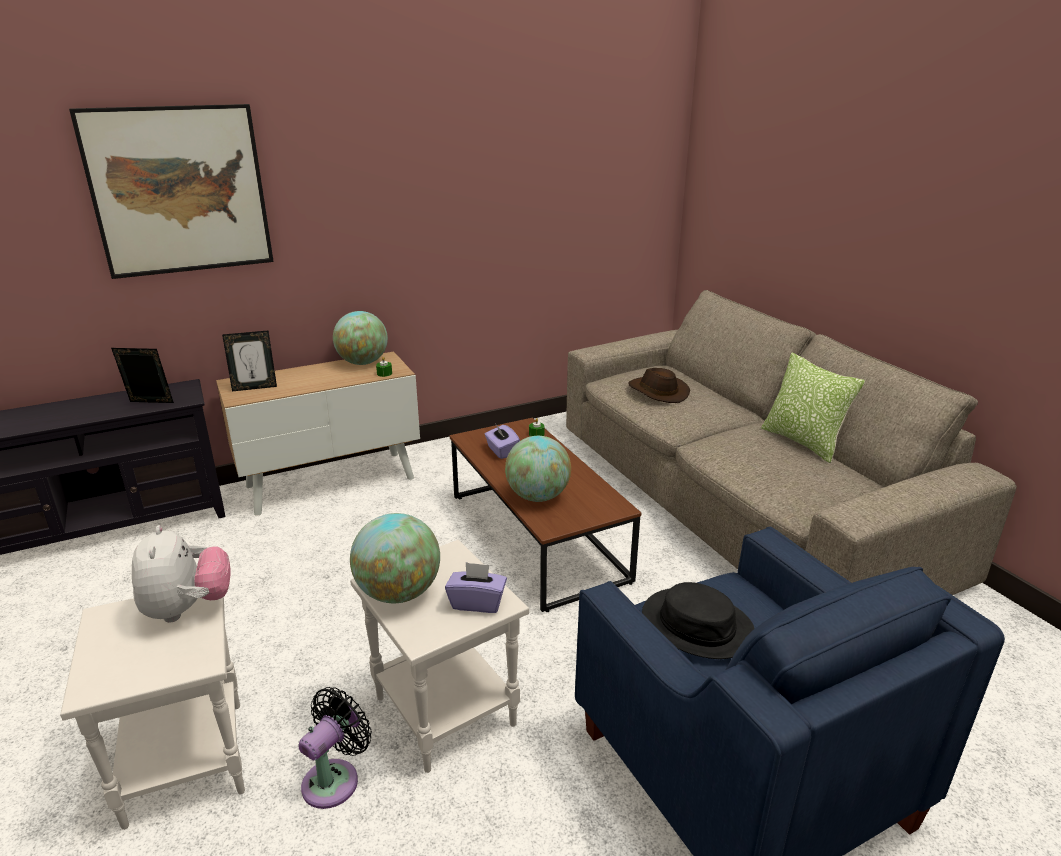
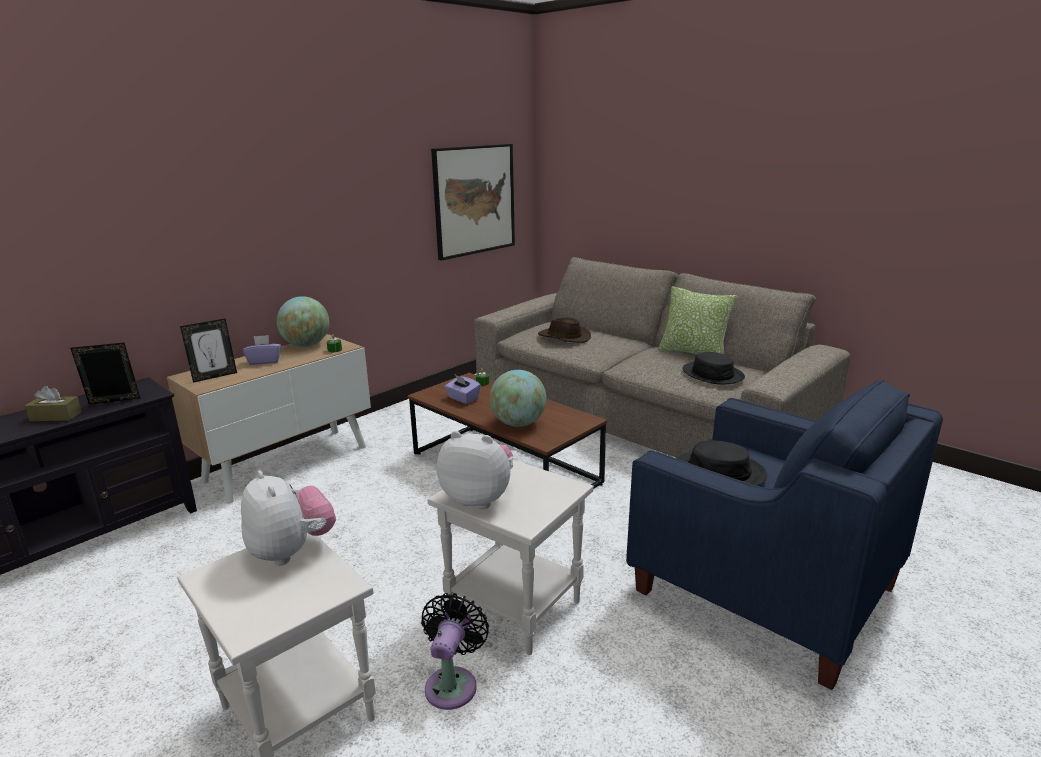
camera: 20 degrees left, 5 degrees down
(96, 410) = (56, 416): none -> brown tissue box
(179, 191) = (123, 188): picture -> picture (474, 200)
(398, 593) = (479, 498): globe -> plush toy
(477, 602) = (550, 490): purple tissue box -> purple tissue box (264, 361)
(803, 478) = (713, 374): none -> black hat

